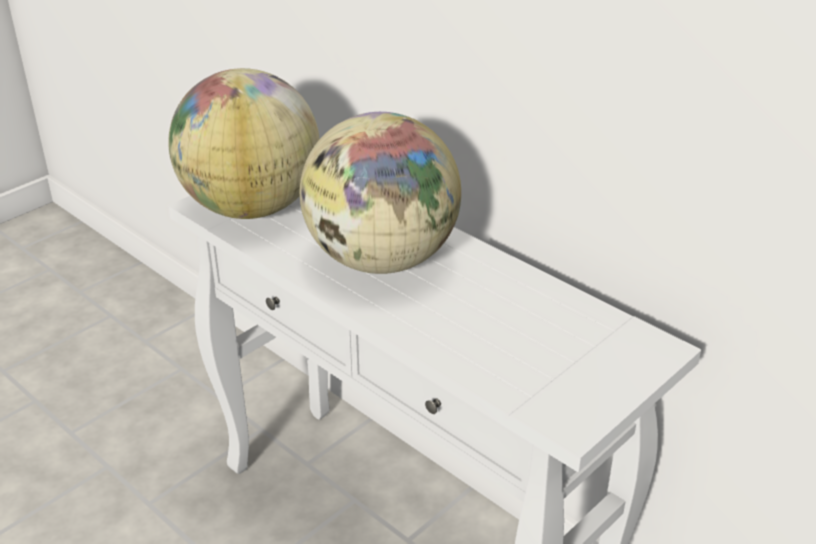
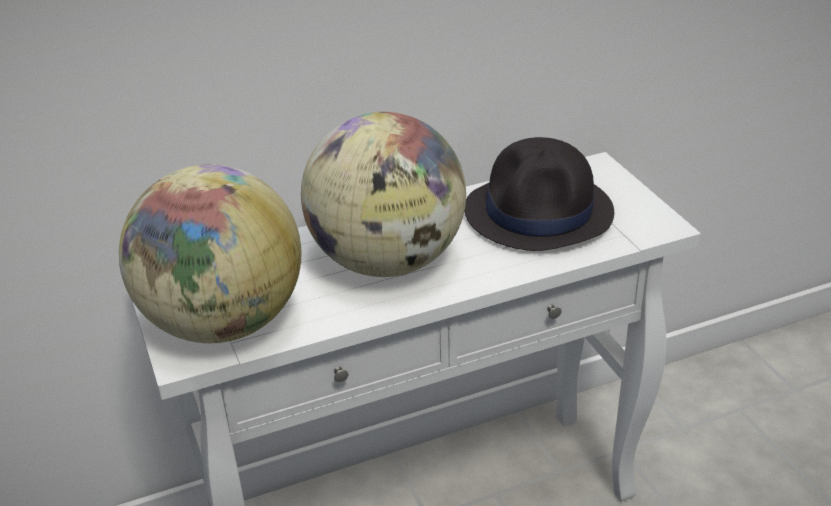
camera: 65 degrees left, 0 degrees up
(528, 328) = (539, 213): none -> black hat

